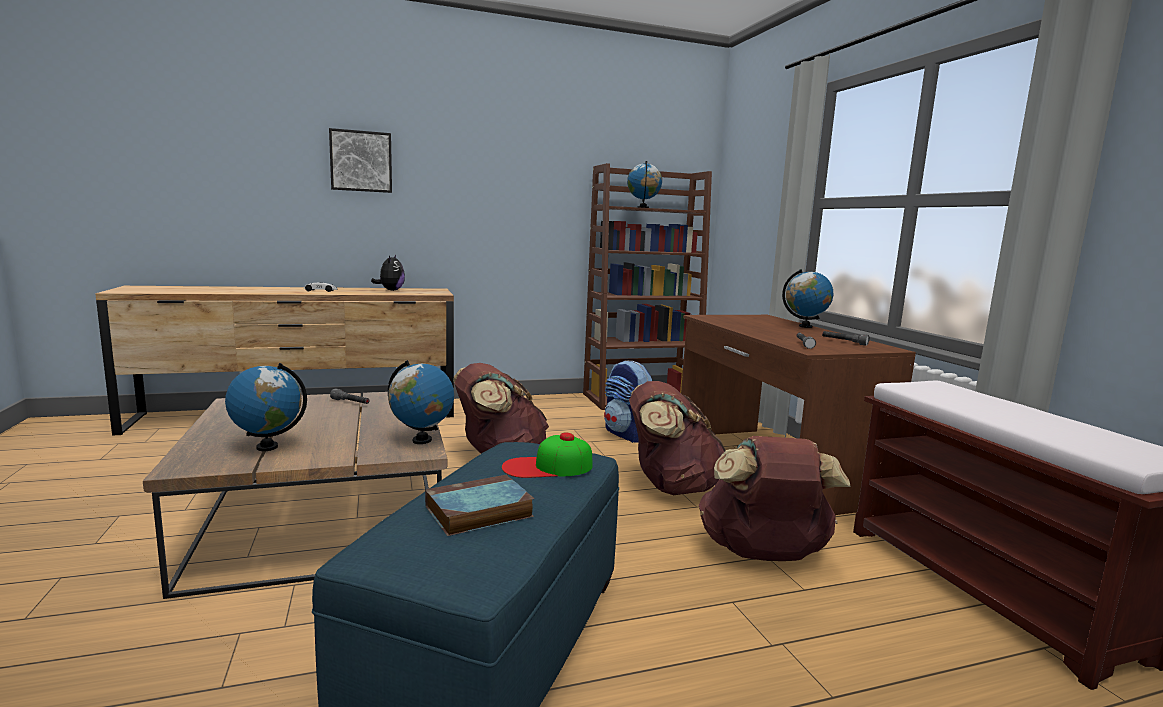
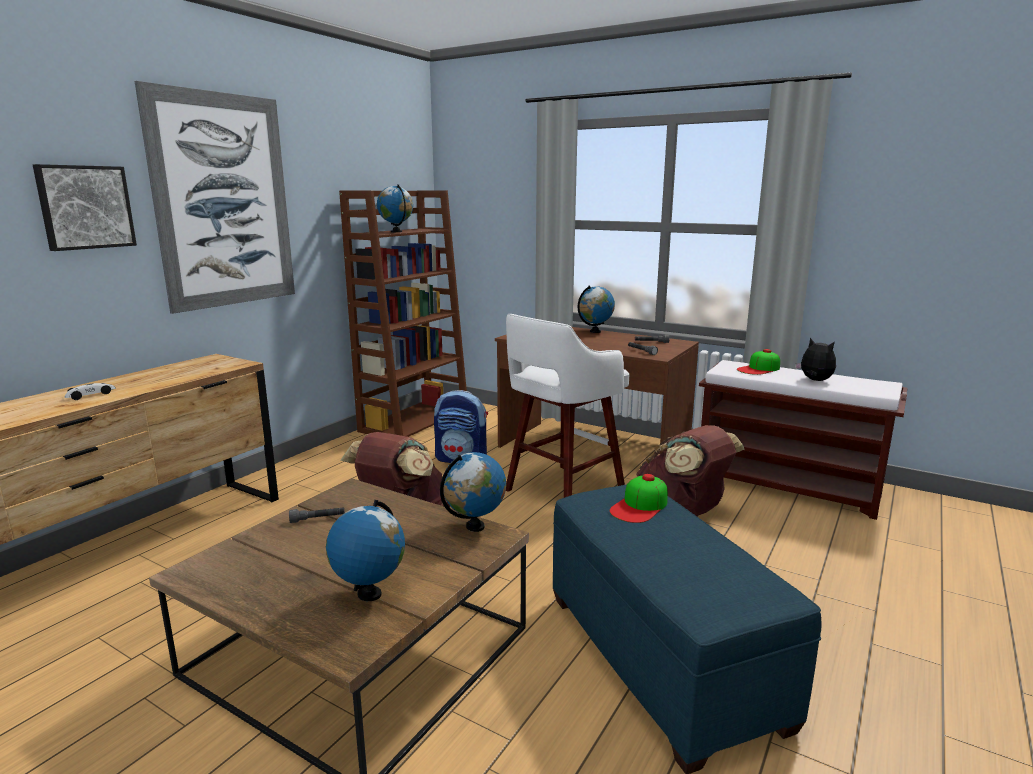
camera: 40 degrees left, 5 degrees up
(390, 290) = (171, 372): plush toy -> plush toy (815, 380)
(475, 167) = (224, 201): none -> picture
(477, 512) = (687, 556): book -> none
(671, 487) = (562, 492): brown backpack -> white stool
(967, 396) = (759, 369): none -> cap

